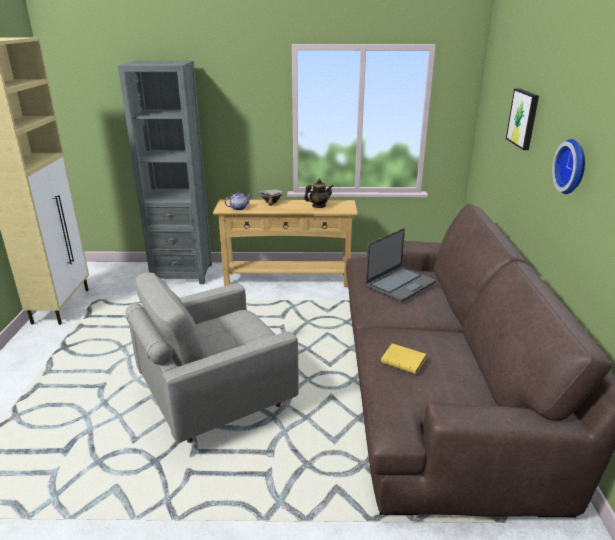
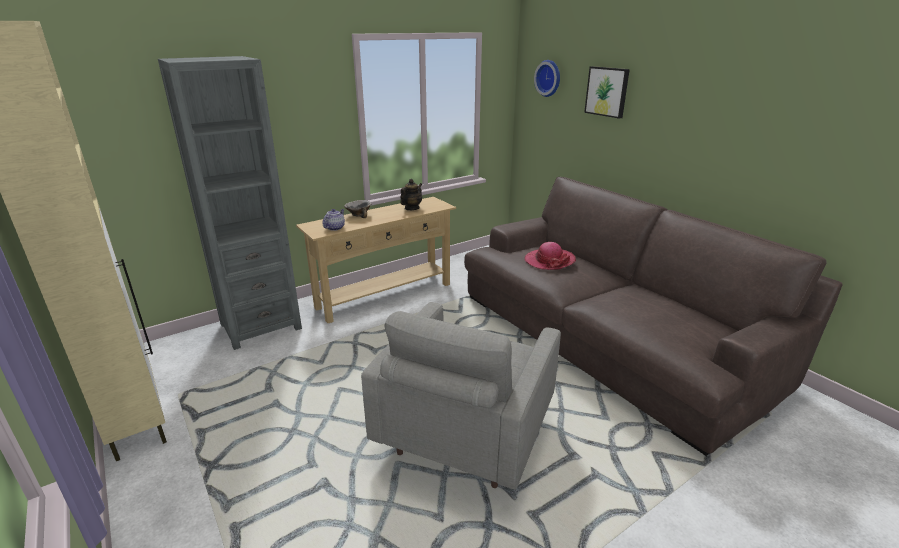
camera: 35 degrees left, 0 degrees up
(399, 284) = (549, 261): laptop -> hat
(404, 362) = (646, 319): yellow book -> none
(573, 166) = (701, 121): wall clock -> wall clock (549, 78)

